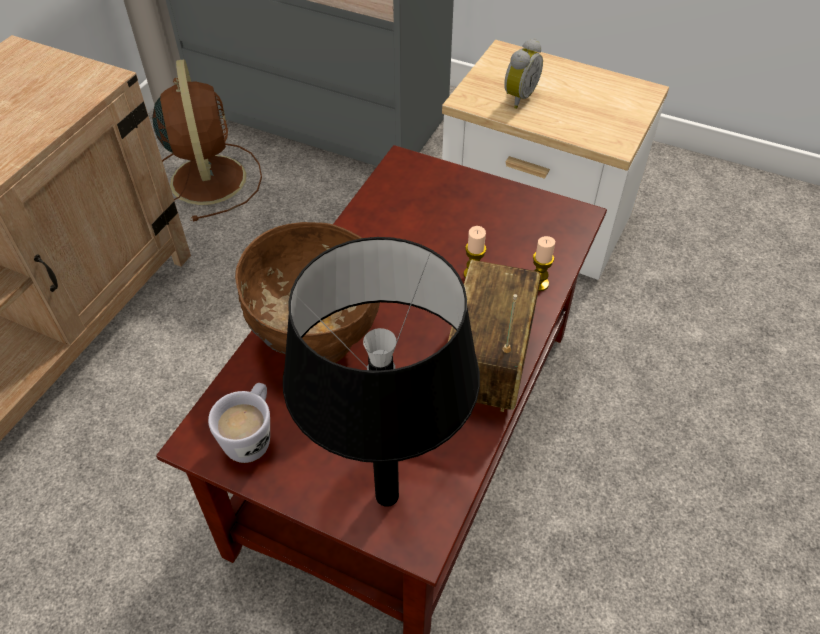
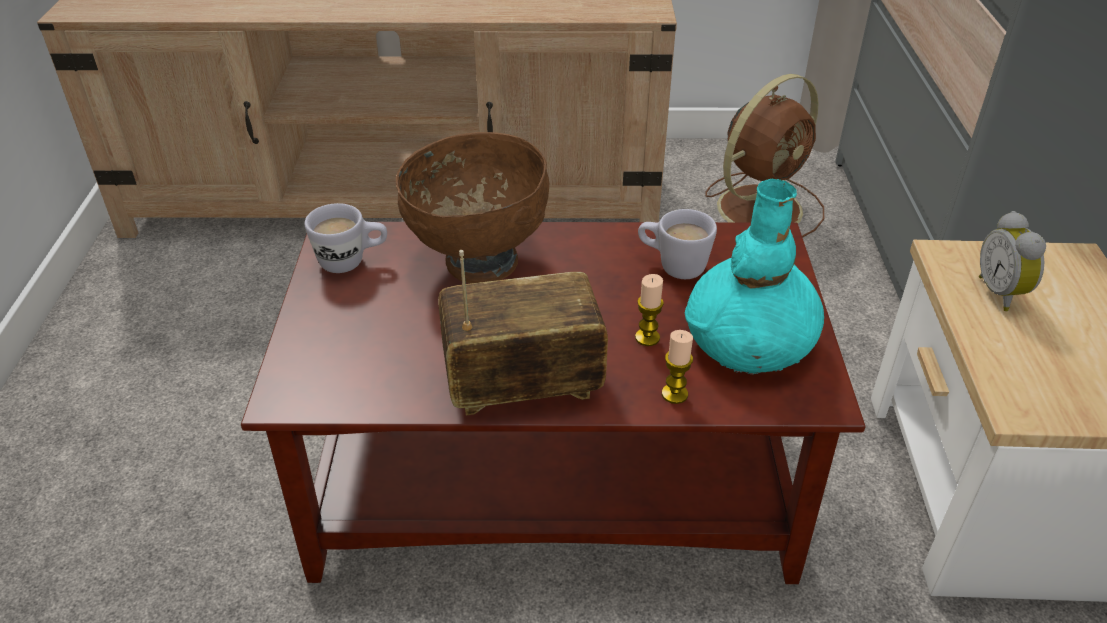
camera: 65 degrees right, 10 degrees down
(385, 496) = (323, 361): black table lamp -> none
(401, 228) = (672, 266): none -> white mug
(506, 224) = (749, 342): none -> turquoise vase
(518, 97) = (1002, 293): alarm clock -> alarm clock turned 75 degrees clockwise

